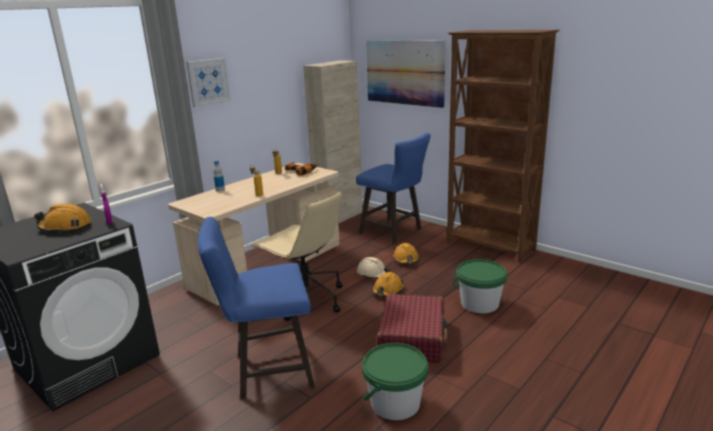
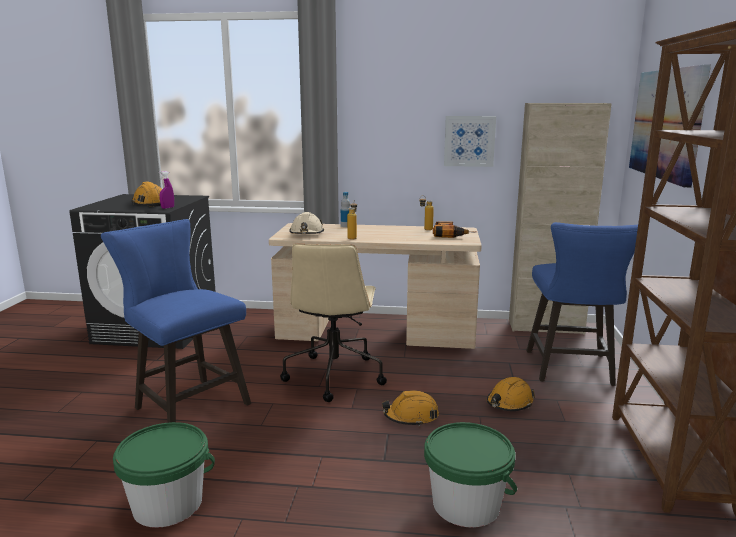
camera: 55 degrees right, 5 degrees down
(208, 82) = (374, 106): picture -> picture (469, 141)
(373, 274) = (440, 393): beige hard hat -> beige hard hat (306, 233)
(412, 338) = (316, 472): red suitcase -> none

